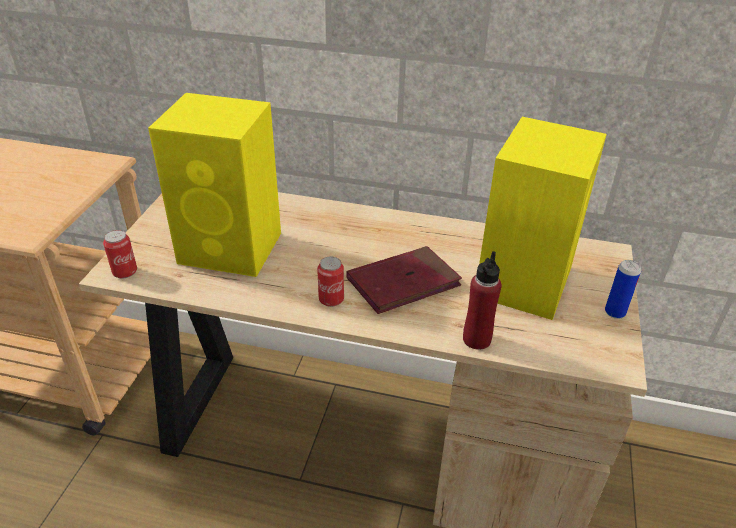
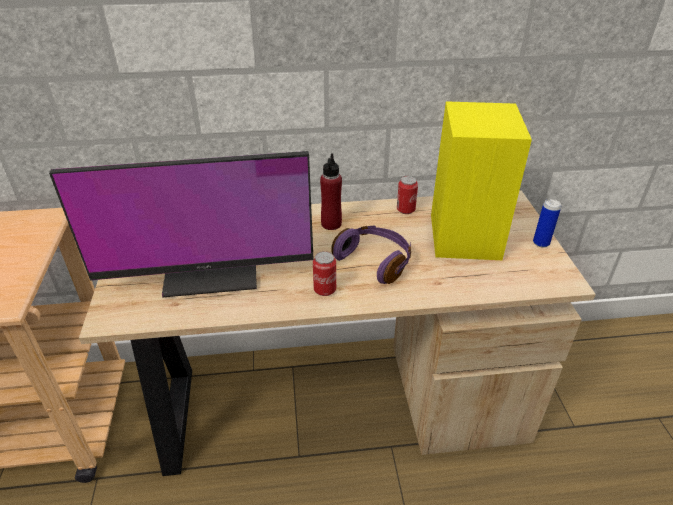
camera: 20 degrees left, 0 degrees up
(125, 272) = (120, 315): can -> can (405, 210)
(233, 248) = (212, 268): yellow speaker -> monitor
(403, 283) = (375, 261): red book -> purple headphones
(476, 339) = (457, 290): red bottle -> red bottle (331, 224)

